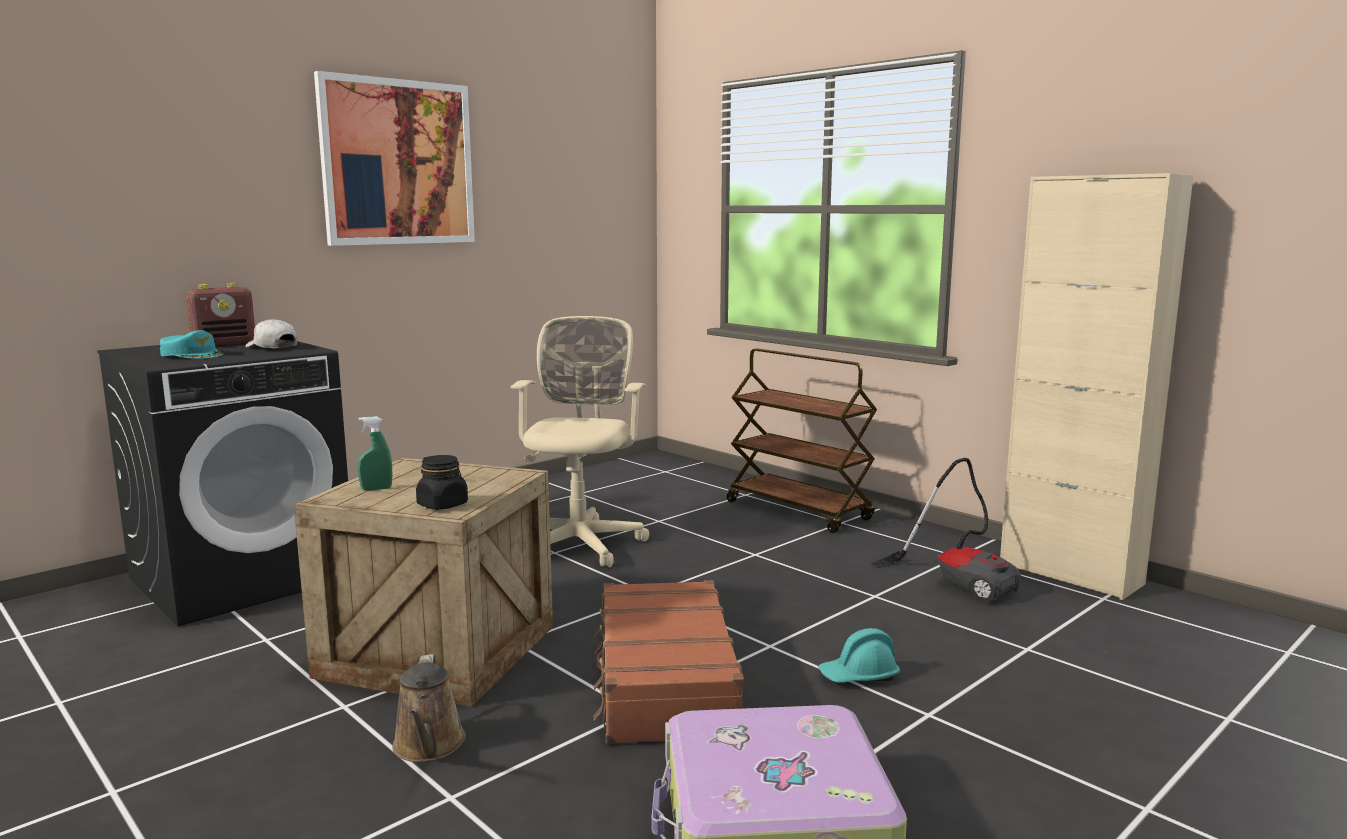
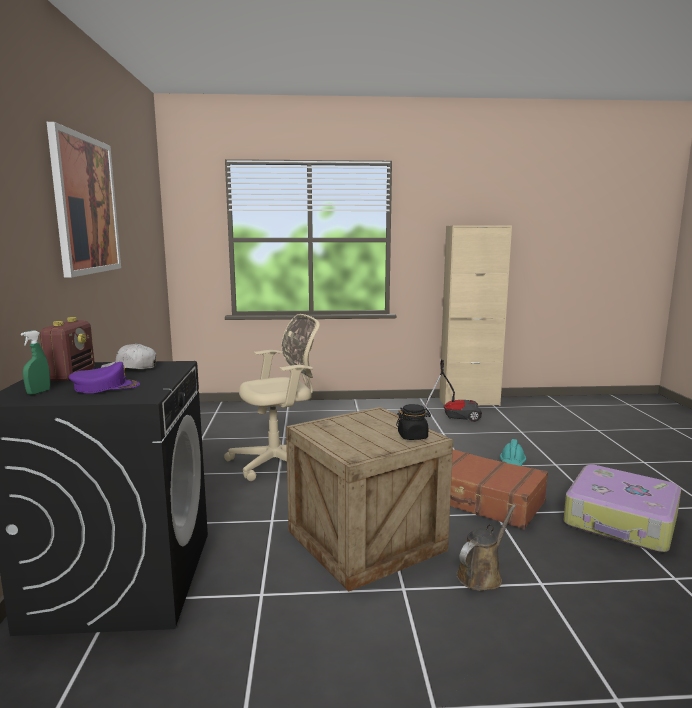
camera: 50 degrees left, 0 degrees up
(192, 355) = (105, 387): turquoise cap -> purple cap
(376, 489) = (351, 443): green spray bottle -> green spray bottle (38, 392)
(428, 746) = (481, 575): brown watering can -> brown watering can turned 75 degrees counterclockwise
(580, 544) = (279, 462): beige office chair -> beige office chair turned 105 degrees clockwise
(799, 511) = (329, 410): brown cart -> none

